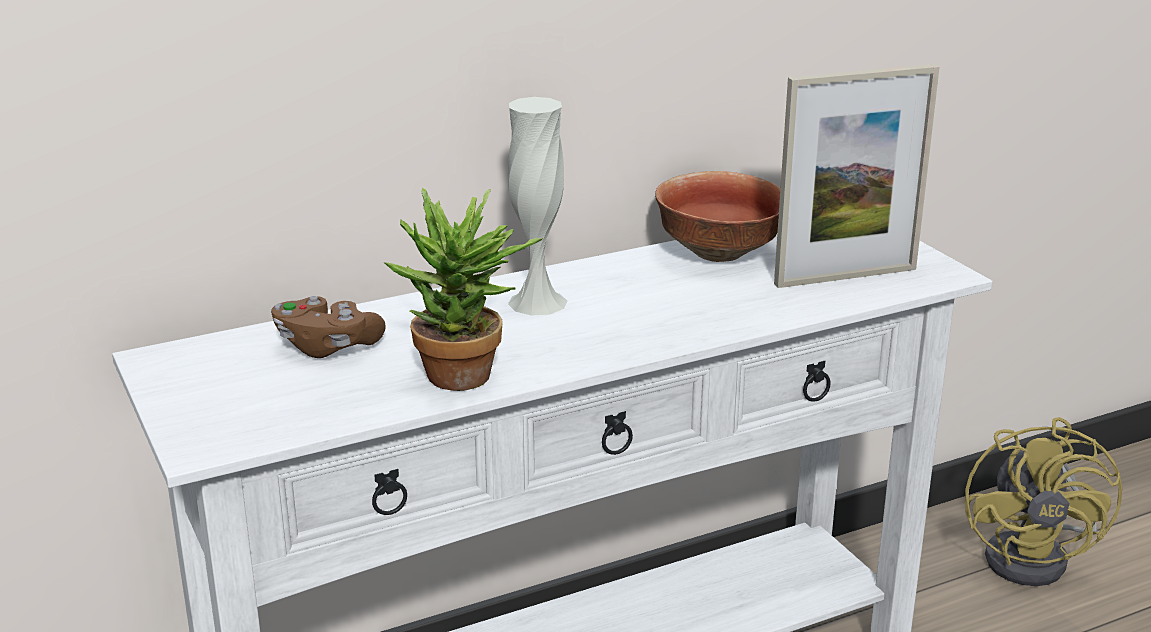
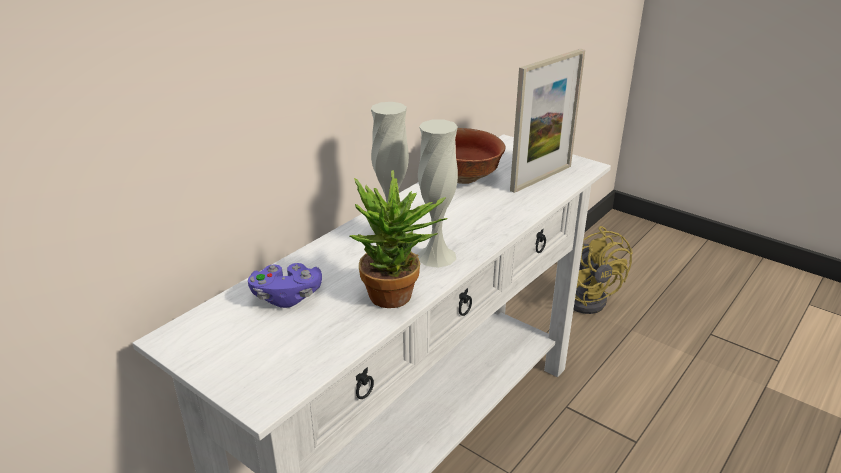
camera: 25 degrees left, 5 degrees up
(327, 347) = (287, 297): brown game controller -> purple game controller
(570, 344) = (436, 256): none -> white vase

